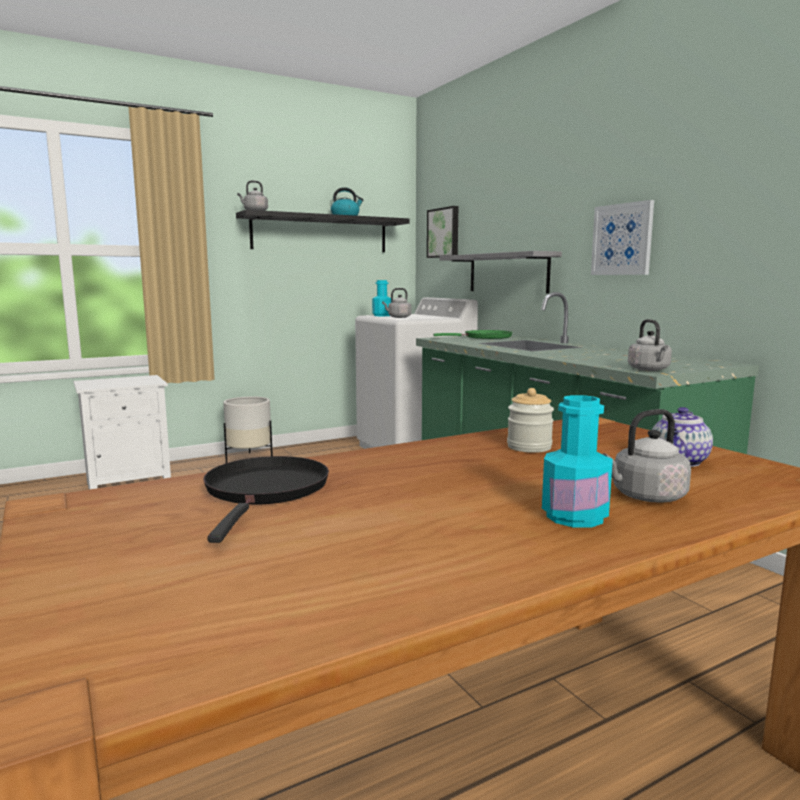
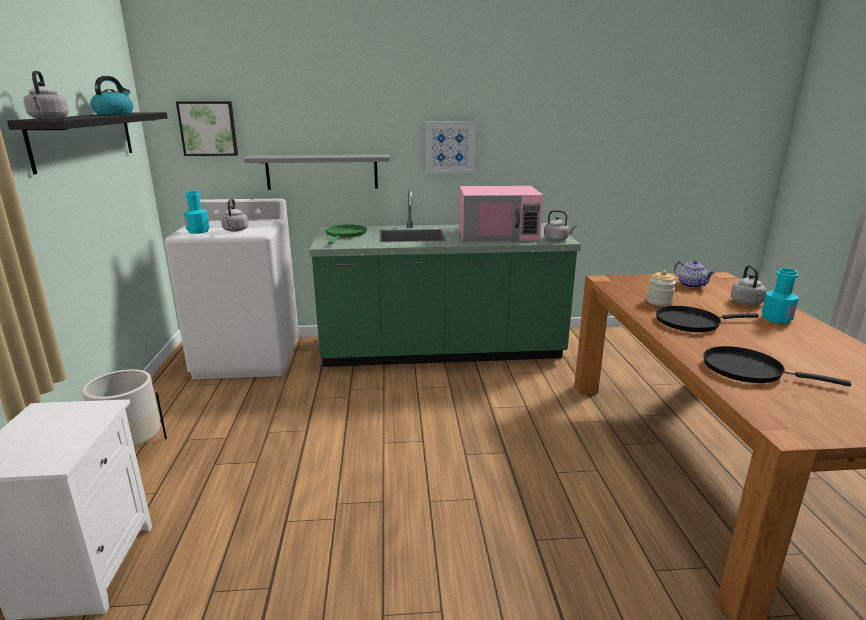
camera: 65 degrees left, 10 degrees up
(451, 463) = (691, 322): none -> black frying pan
(613, 357) = (498, 234): none -> pink microwave

